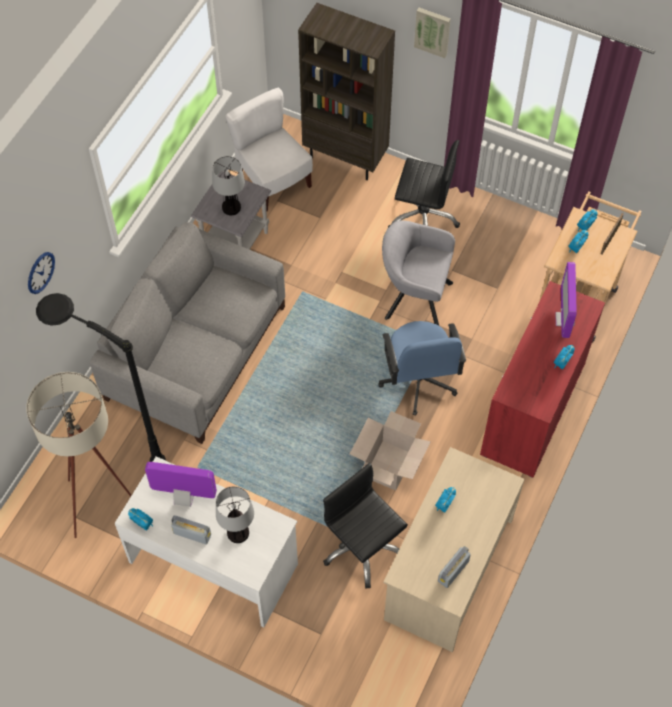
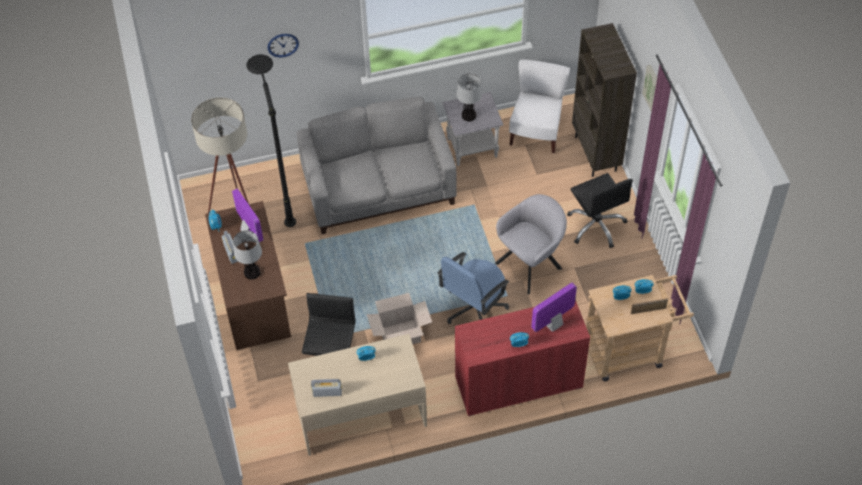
camera: 50 degrees right, 5 degrees down
(214, 561) = (254, 296): white desk -> brown desk
(414, 299) = (531, 264): grey armchair -> grey armchair turned 75 degrees clockwise

